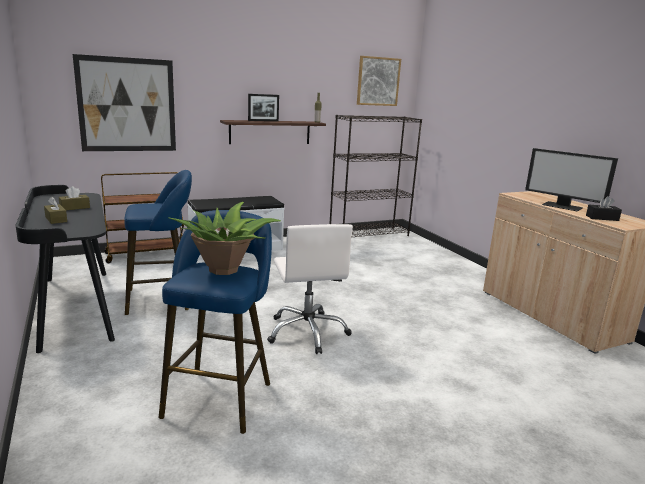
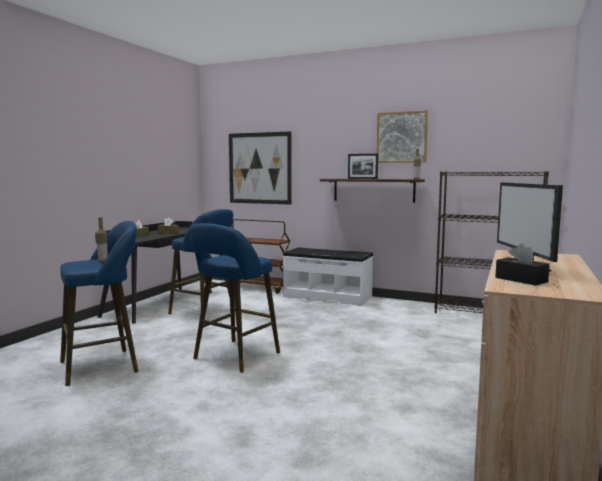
camera: 50 degrees right, 10 degrees down
(225, 269) = (103, 261): potted plant -> bottle
(307, 332) = (234, 357): white office chair -> blue stool
(378, 81) = (504, 132): picture -> picture (401, 137)

